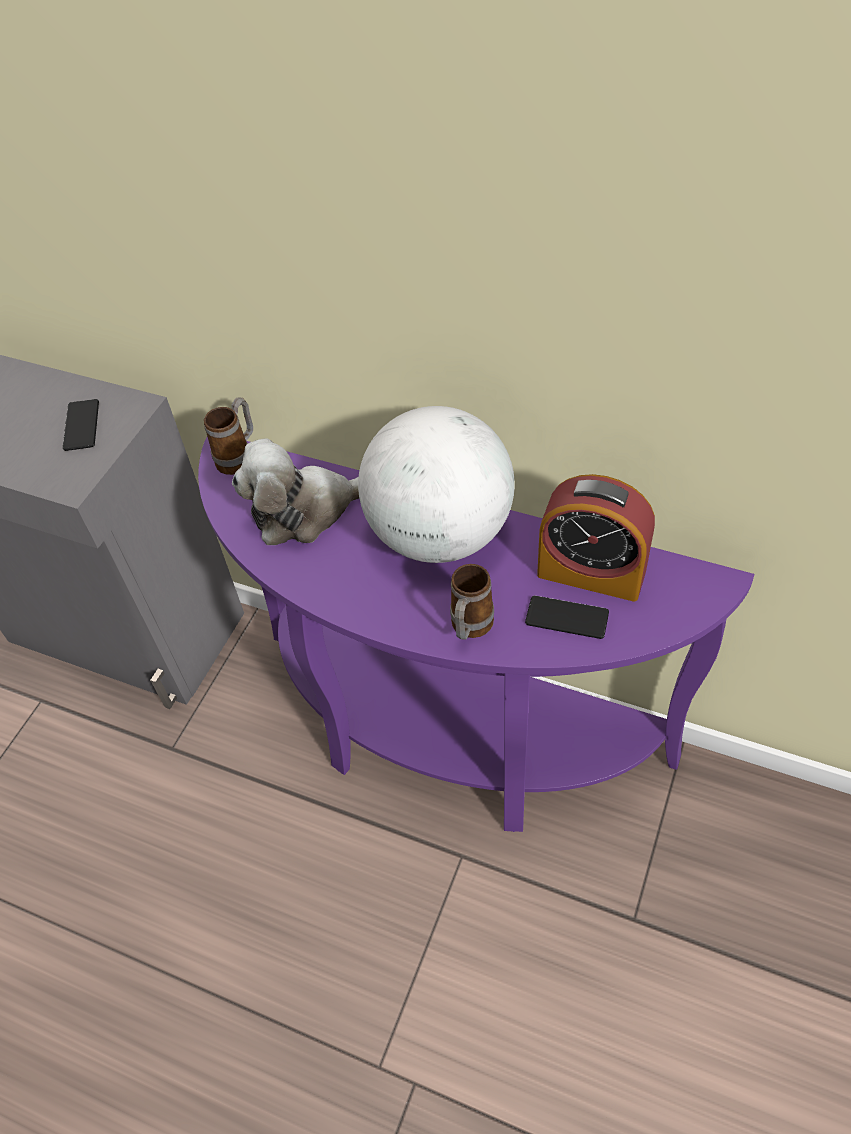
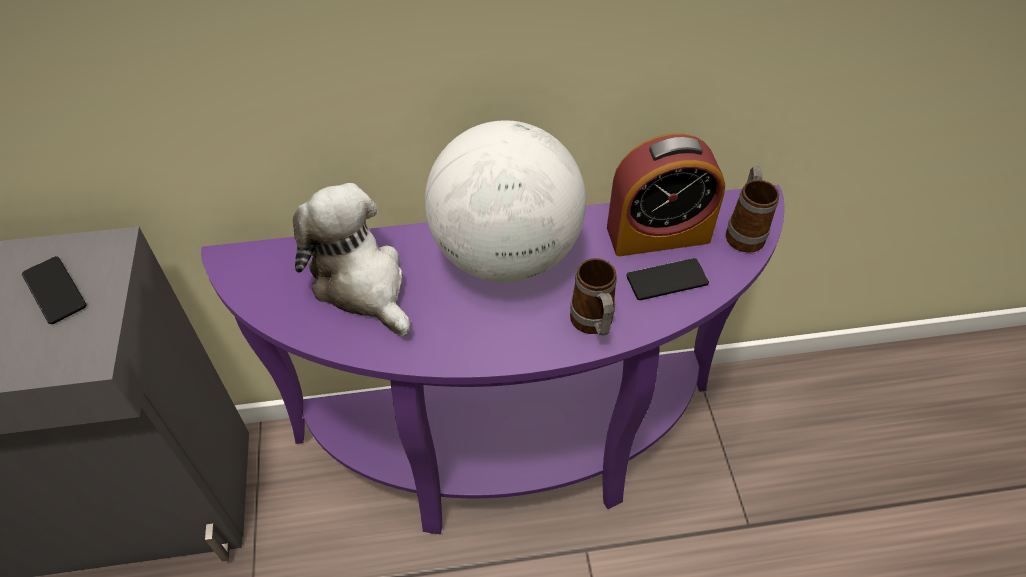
camera: 35 degrees left, 0 degrees up
(239, 457) = (253, 260): mug -> mug (744, 232)
(306, 510) = (361, 283): plush toy -> plush toy turned 105 degrees clockwise

